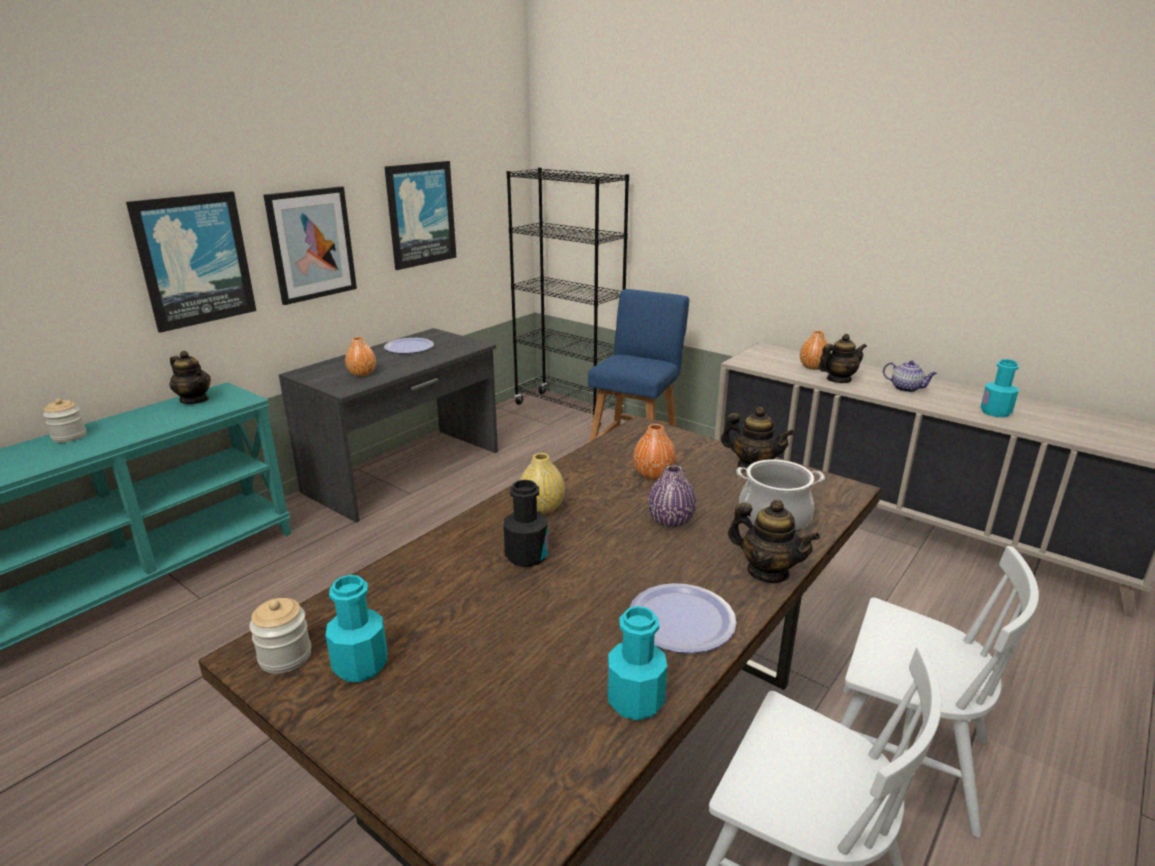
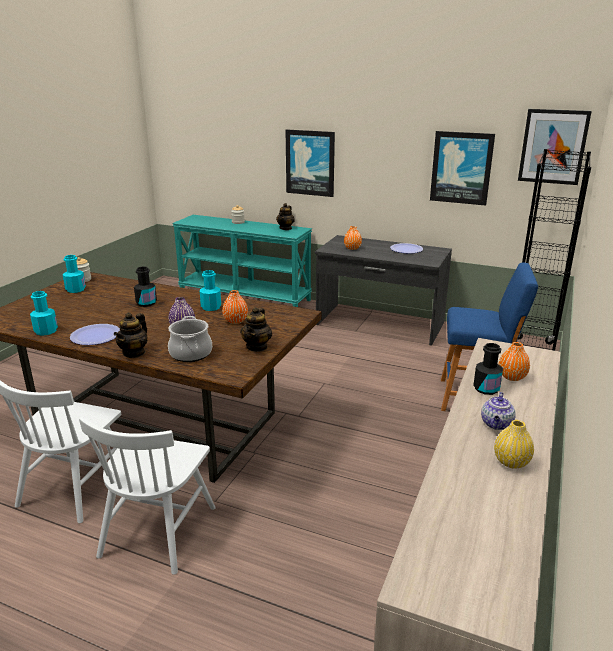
camera: 75 degrees right, 0 degrees up
(311, 244) = (374, 169): picture -> picture (553, 146)
(542, 507) = (191, 301): yellow vase -> yellow vase (511, 462)
(838, 380) = (486, 388): teapot -> black bottle
(995, 412) = (469, 474): turquoise bottle -> turquoise bottle (211, 307)

